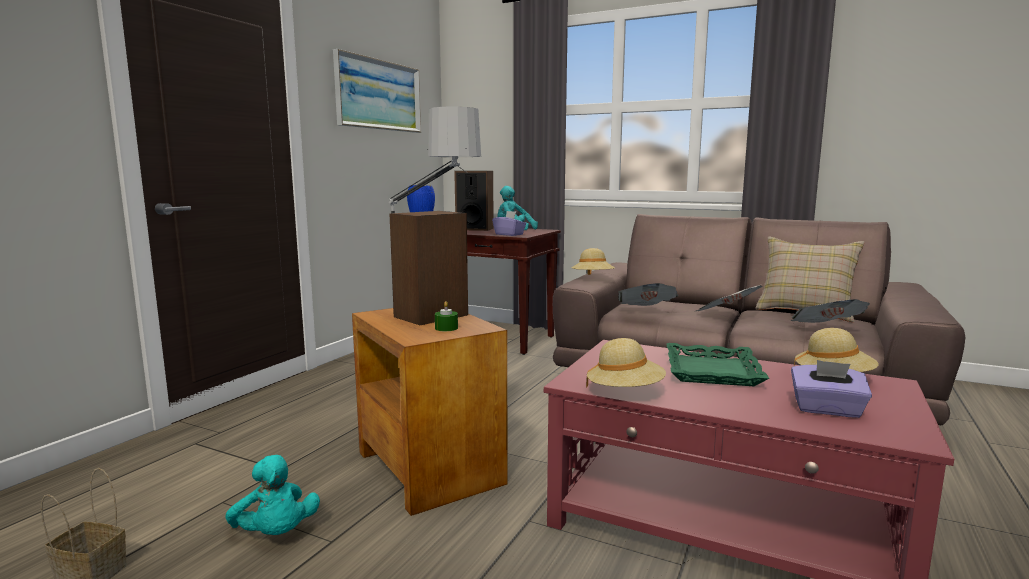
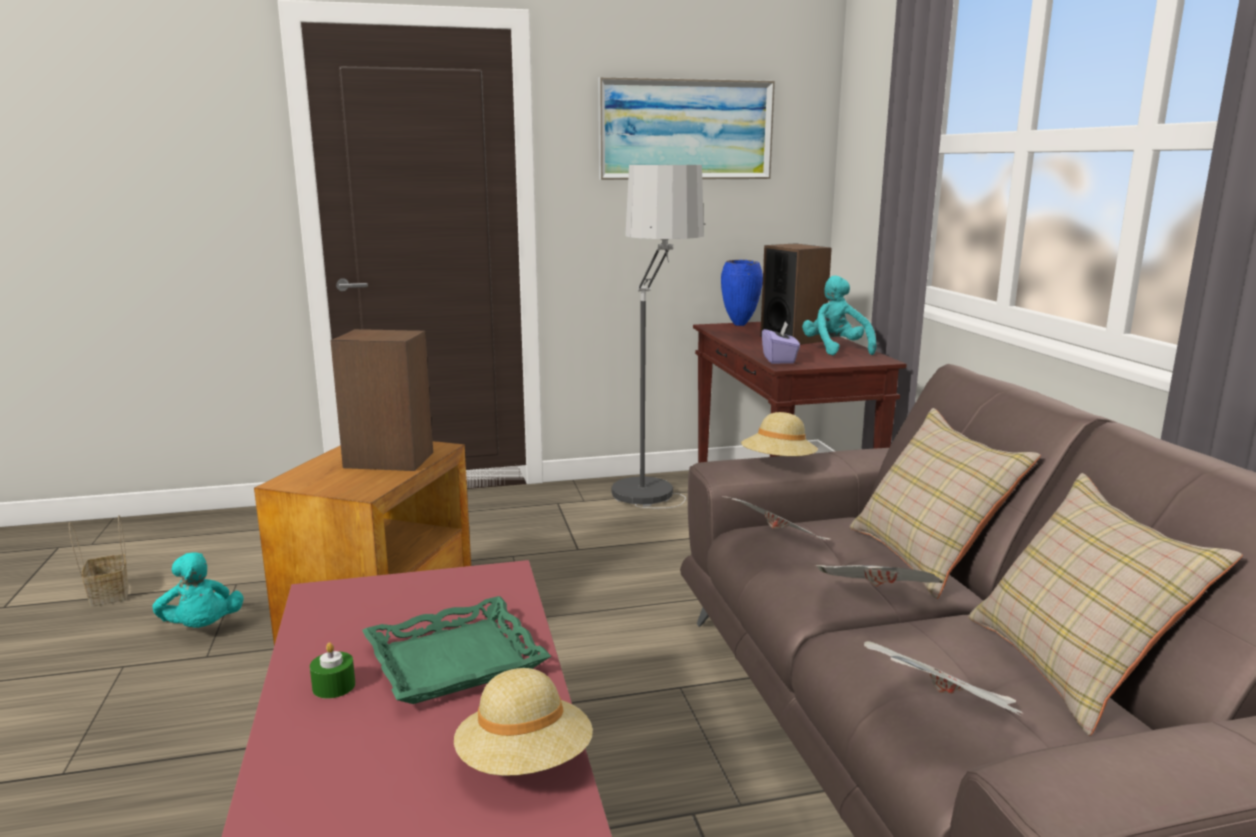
camera: 50 degrees right, 5 degrees up
(276, 534) = (202, 628): turquoise plush toy -> turquoise plush toy turned 45 degrees counterclockwise
(446, 328) = (343, 480): green candle -> green candle (334, 686)
(625, 392) = (307, 629): beige hat -> none
(691, 301) = (927, 557): none -> beige pillow
(827, 409) = (349, 781): purple tissue box -> none

